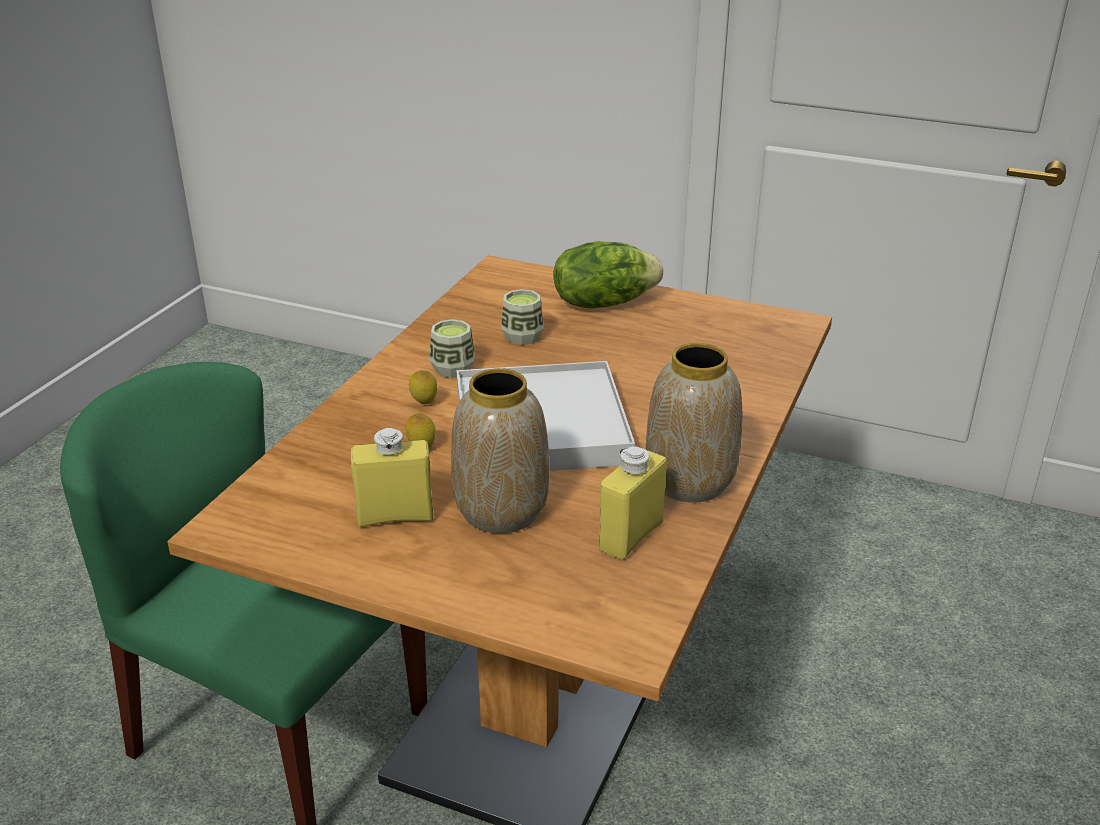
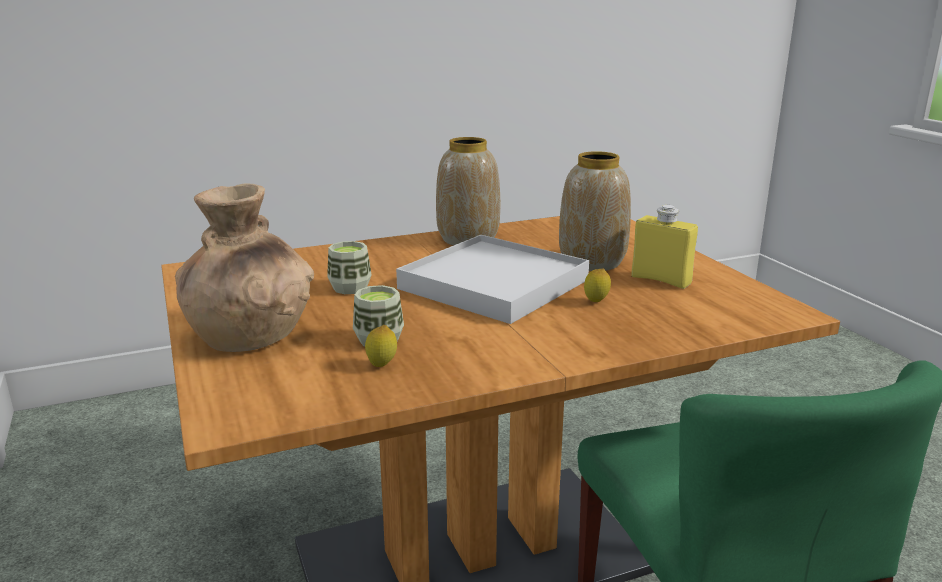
camera: 135 degrees left, 10 degrees down
(424, 403) = (551, 326): lemon -> lemon (382, 366)
(452, 369) = (485, 340): cup -> cup (350, 288)
(603, 302) = (249, 337): lettuce -> brown vase
(631, 536) = (541, 236): yellow bottle -> none

